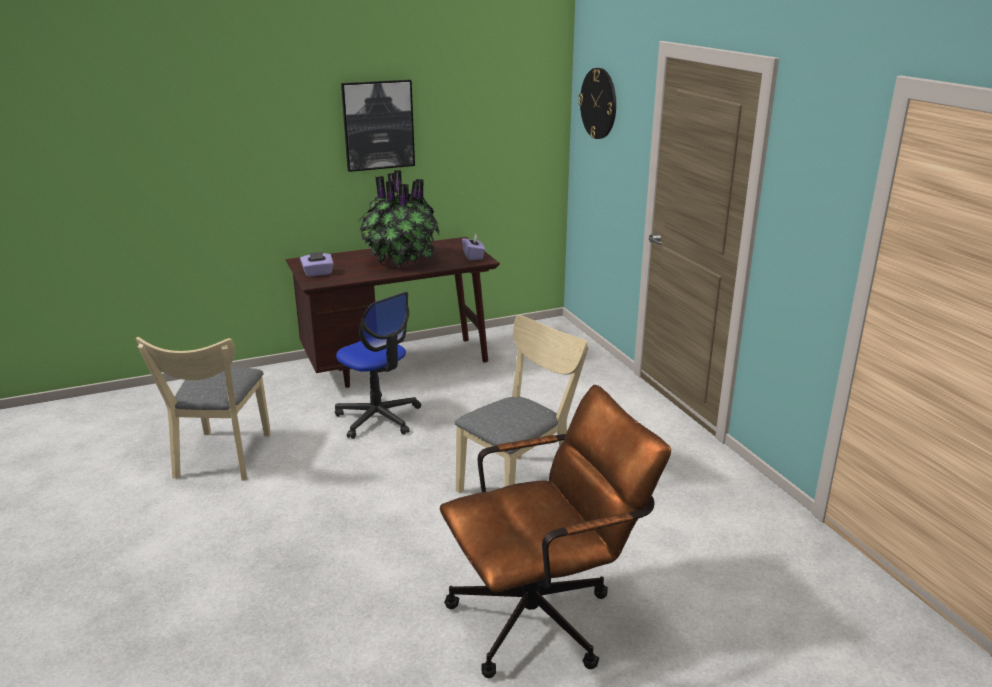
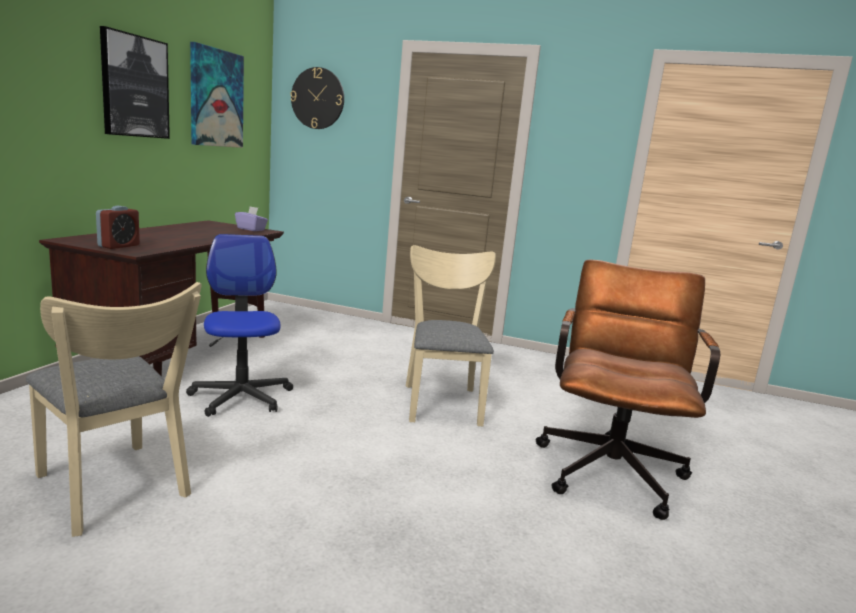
camera: 50 degrees left, 10 degrees down
(318, 273) = (119, 246): purple tissue box -> alarm clock
(378, 418) = (241, 397): office chair -> office chair turned 105 degrees counterclockwise
(400, 261) = (191, 235): potted plant -> none
(481, 116) = (216, 98): none -> picture

